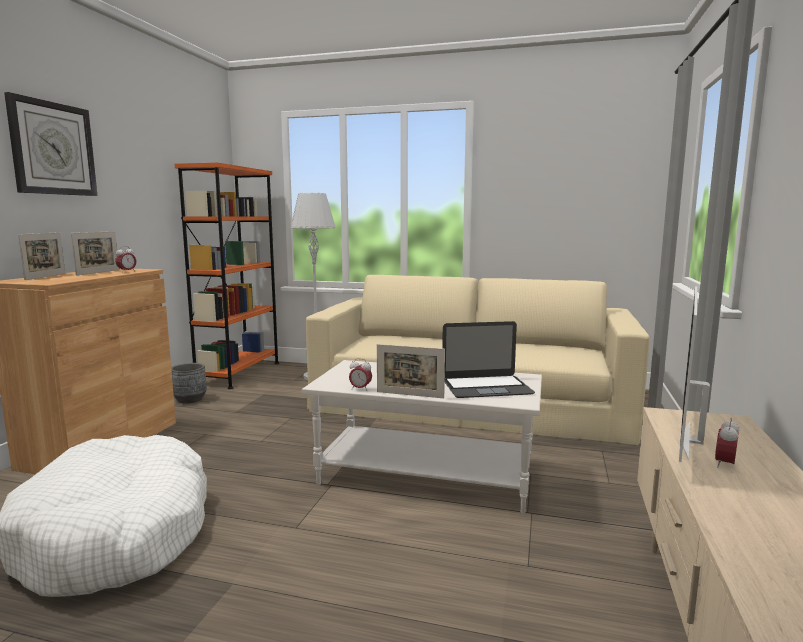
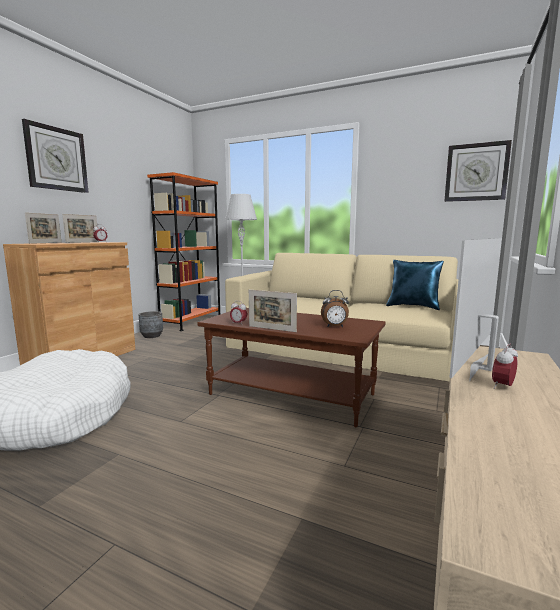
camera: 10 degrees right, 0 degrees up
(427, 475) = (292, 394): white coffee table -> brown coffee table
(486, 387) = (334, 327): laptop -> alarm clock
(557, 347) = (413, 307): none -> blue pillow
(622, 173) = (476, 172): none -> wall clock

